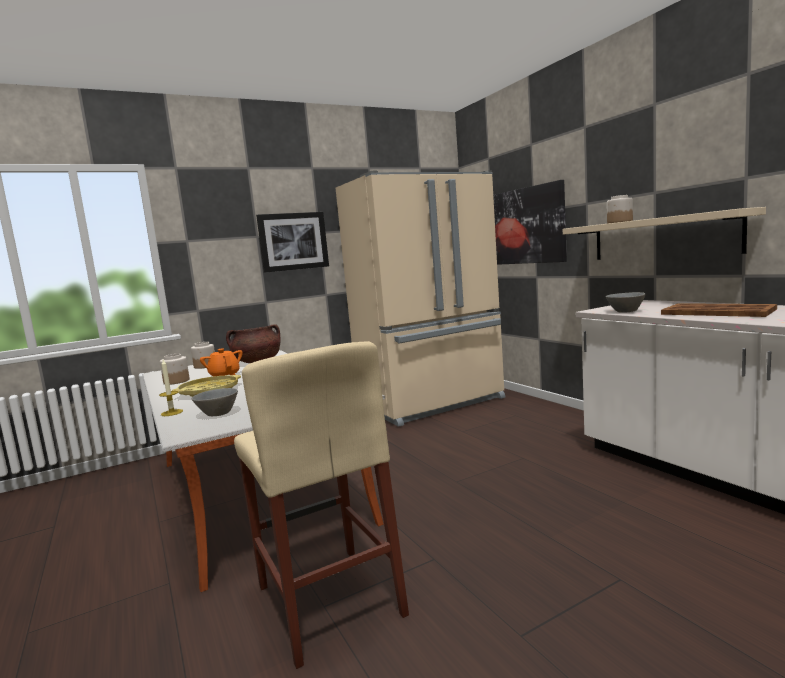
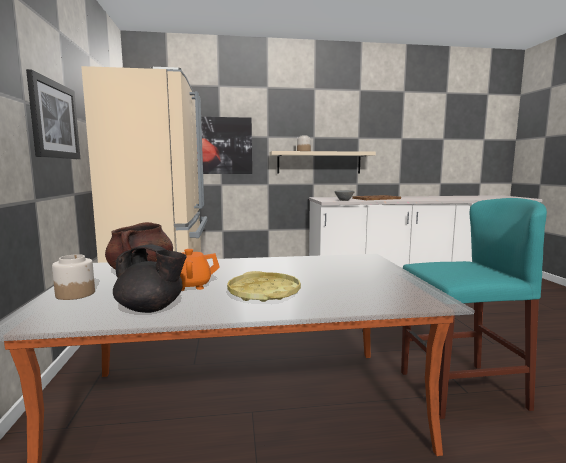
camera: 70 degrees left, 0 degrees up
(172, 412) = (345, 307): candle -> none
(176, 381) = (151, 309): jar -> black teapot
(219, 413) = (373, 290): grey bowl -> none
(329, 600) = (461, 389): beige stool -> turquoise stool

